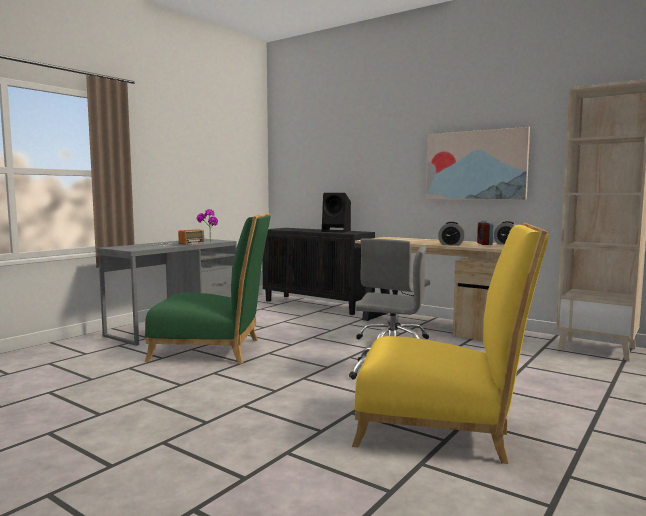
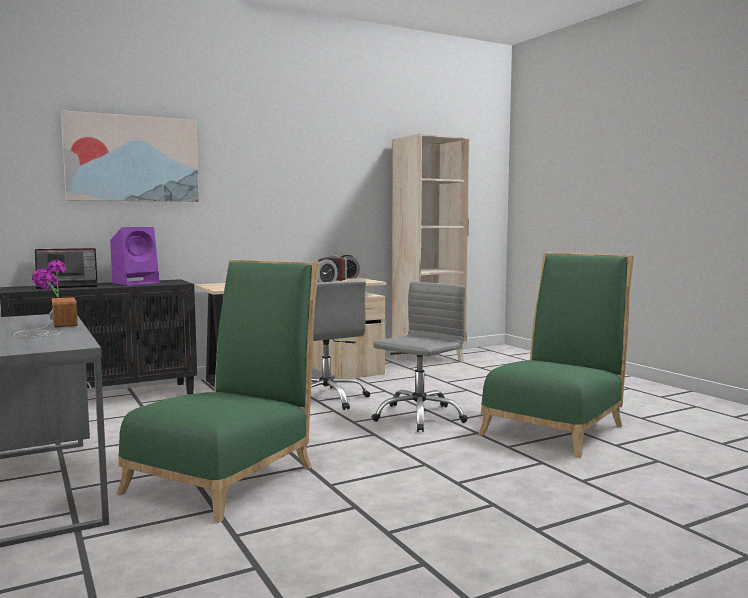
camera: 65 degrees left, 0 degrees up
(304, 229) = (68, 286): none -> laptop
(337, 231) = (136, 283): black speaker -> purple speaker
(442, 428) = (556, 427): yellow chair -> green chair
(475, 165) = (303, 196): picture -> picture (132, 159)

